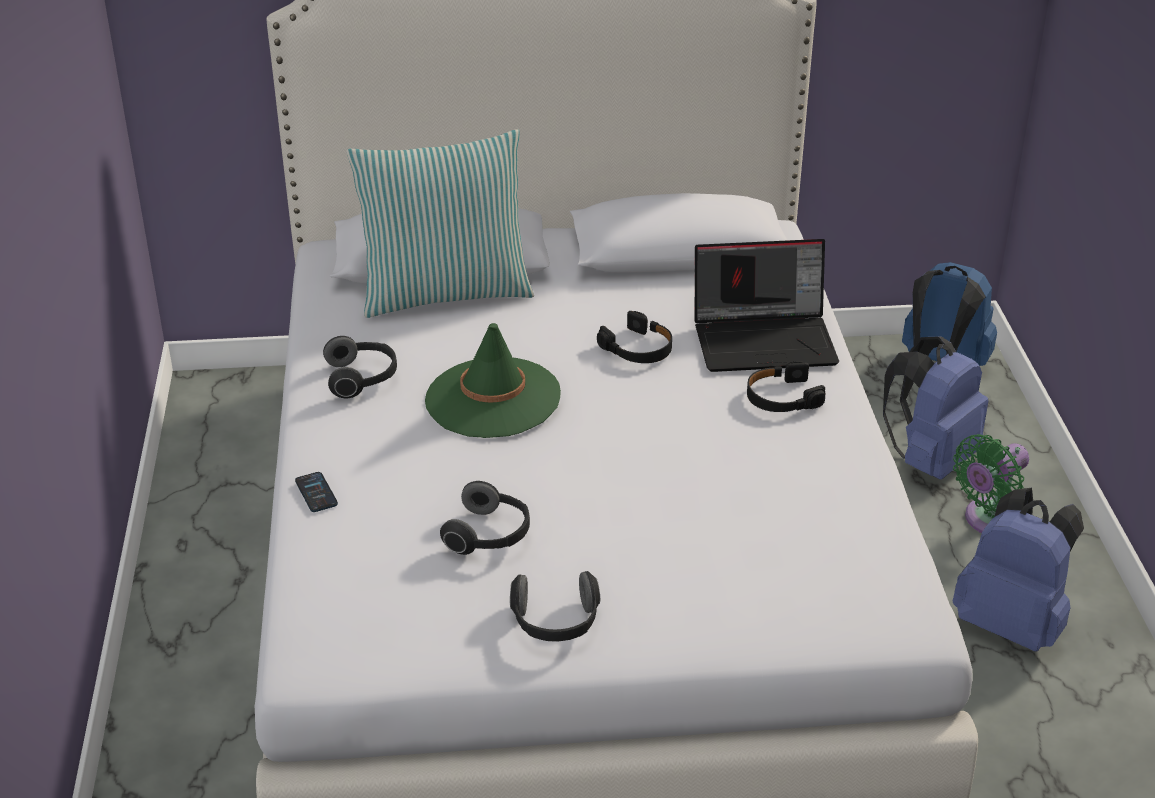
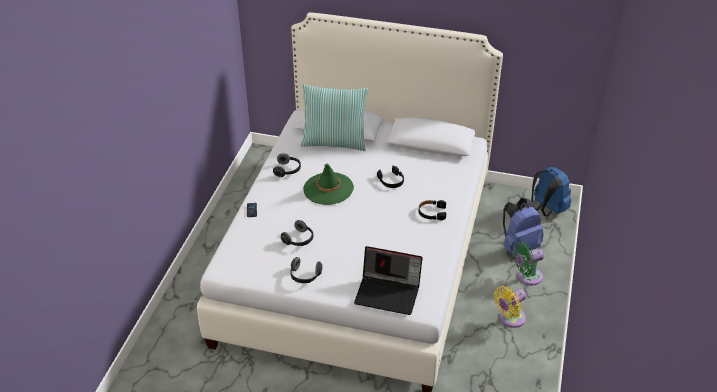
camera: 20 degrees right, 5 degrees up
(765, 339) = (440, 188): laptop -> laptop (388, 293)
(1011, 624) = (510, 319): blue backpack -> yellow fan

